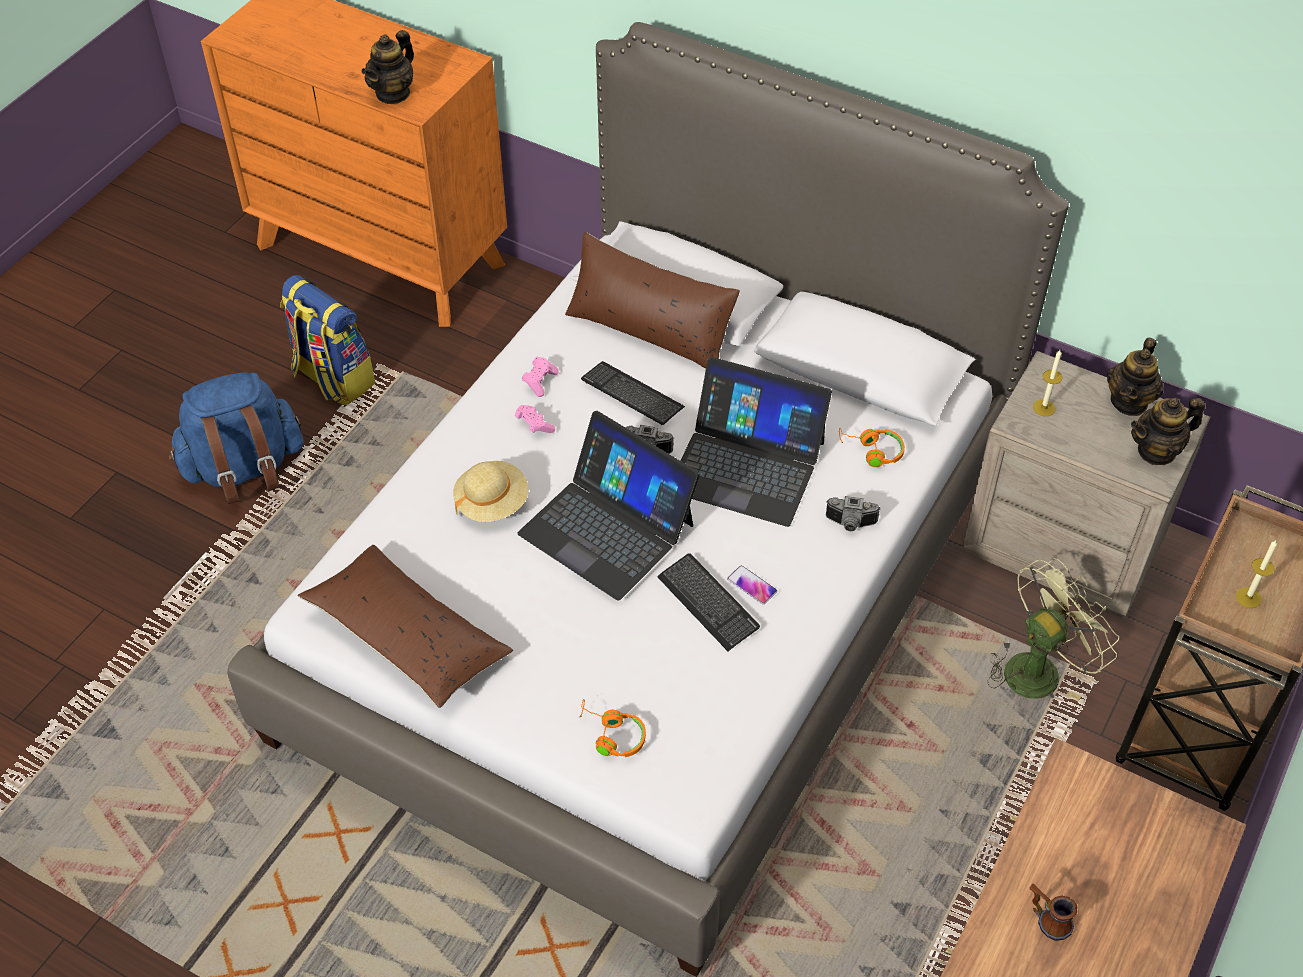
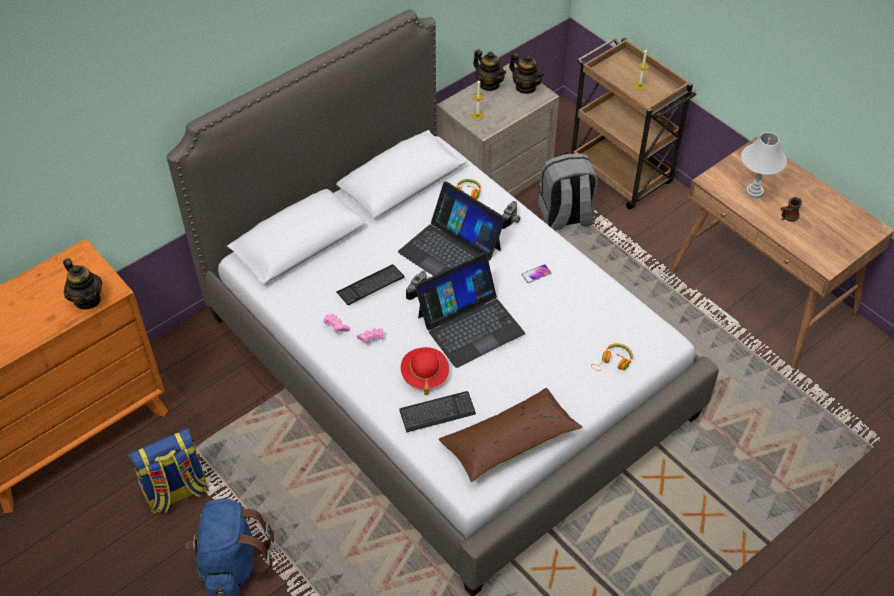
camera: 70 degrees left, 0 degrees up
(492, 503) = (424, 375): beige hat -> red hat
(650, 330) = (322, 262): brown pillow -> none
(708, 603) = (540, 296): keyboard -> keyboard (437, 412)
(747, 465) = (450, 250): laptop -> laptop turned 90 degrees clockwise
(1039, 668) = (565, 217): green fan -> grey backpack
(1083, 848) = (753, 192): none -> white table lamp
(1157, 451) = (525, 87): teapot -> teapot turned 45 degrees counterclockwise

